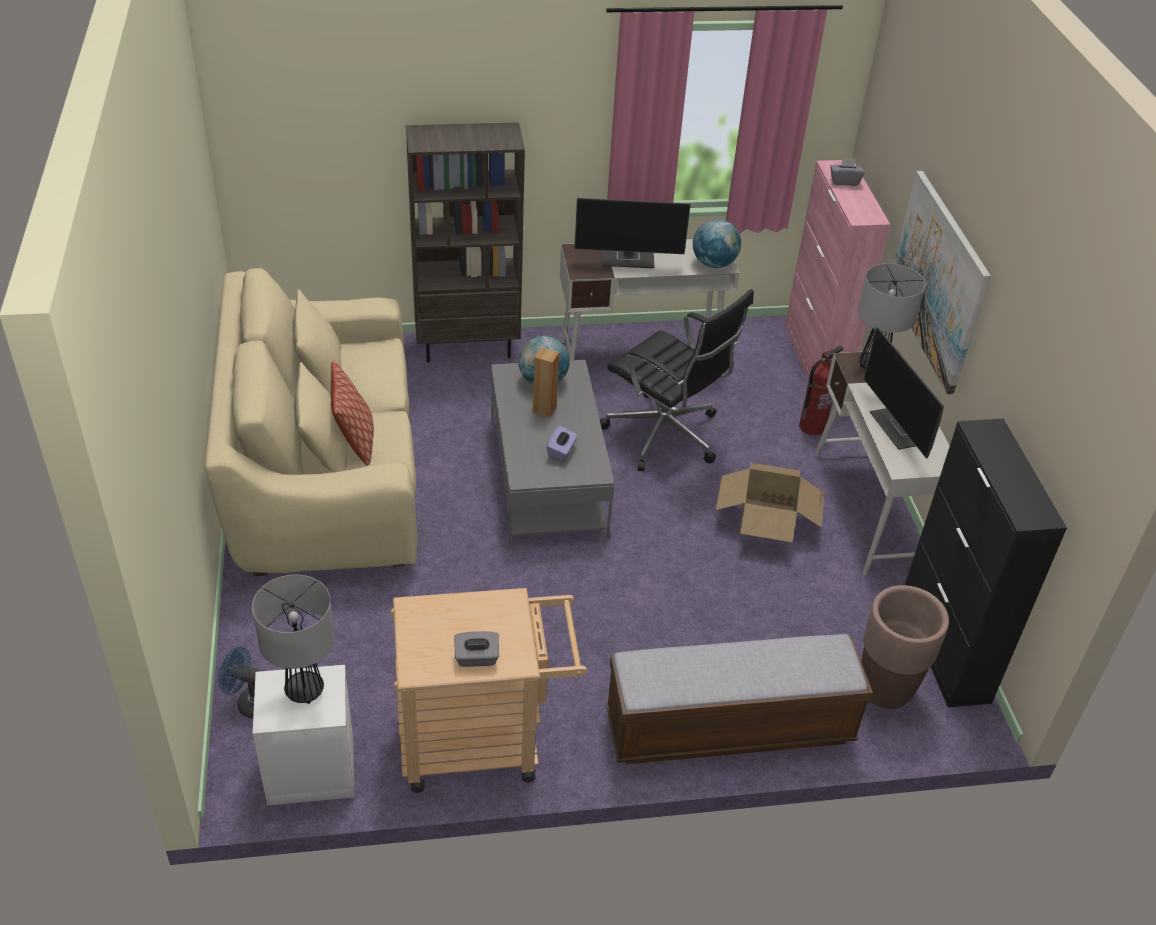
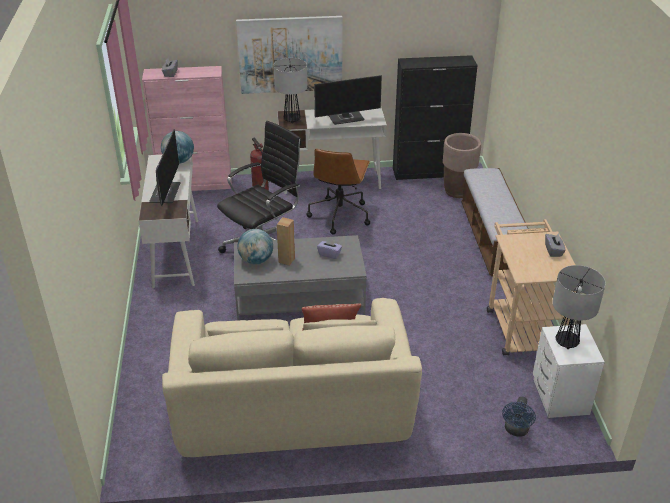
camera: 85 degrees left, 5 degrees down
(468, 347) = (148, 336): brown bookcase -> none
(766, 519) = (339, 215): cardboard box -> brown office chair

